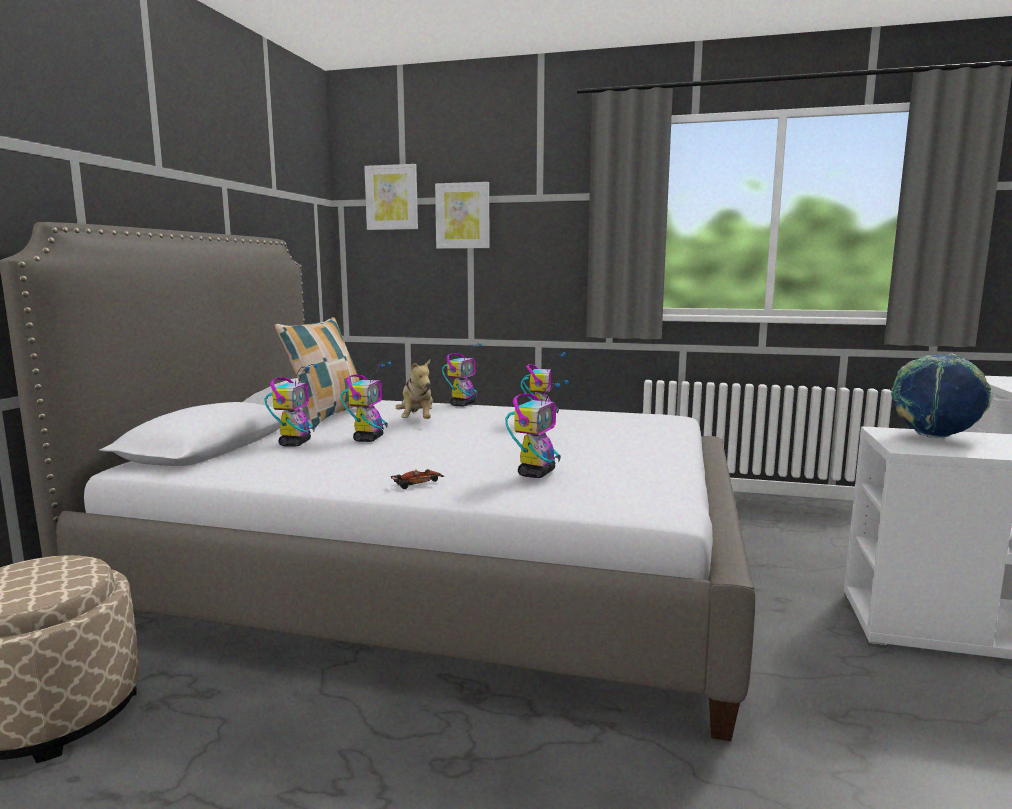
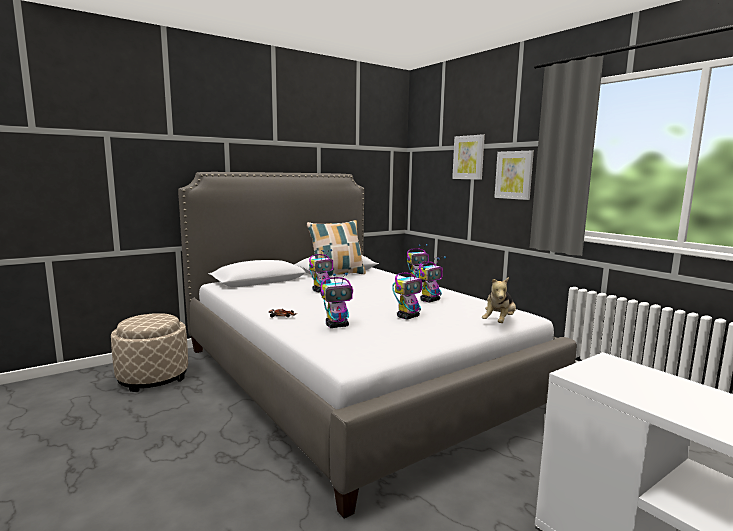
camera: 40 degrees right, 0 degrees up
(295, 443) = (289, 286): toy robot -> toy robot (408, 317)
(392, 197) = (434, 146): picture -> picture (514, 175)
(417, 421) = (368, 286): plush toy -> plush toy (499, 322)
(933, 437) = (635, 375): globe -> none

